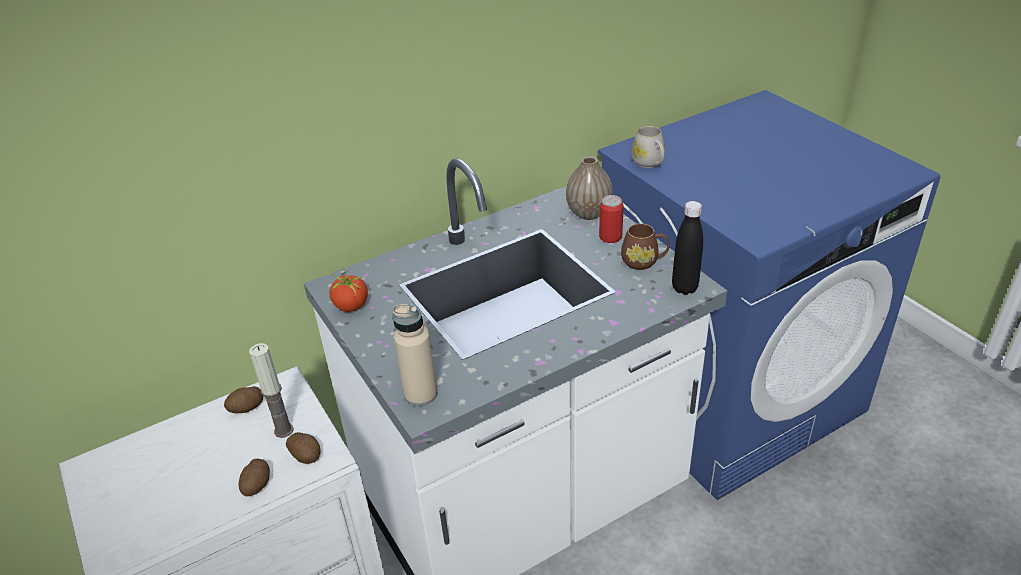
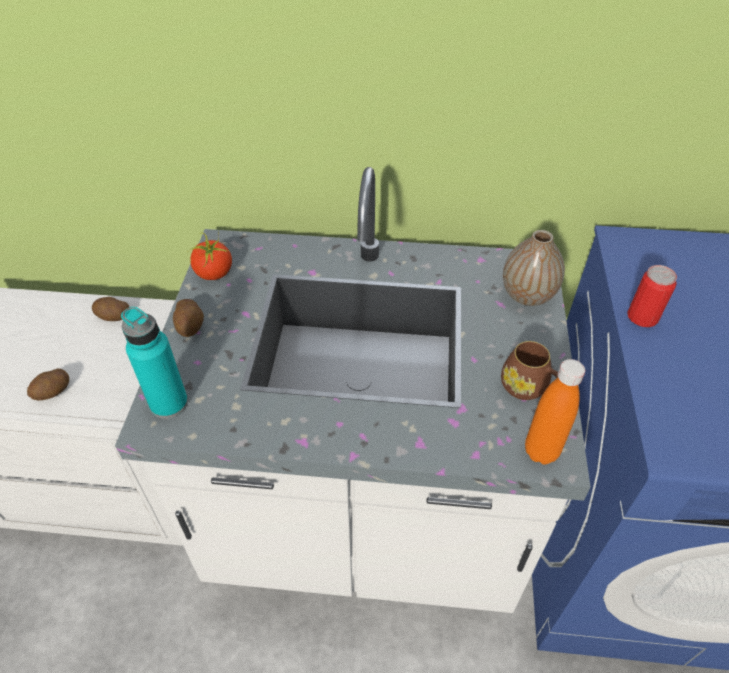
camera: 35 degrees right, 10 degrees up
(284, 430) = (116, 355): candle -> none
(306, 455) = (108, 389): potato -> potato (191, 326)
(420, 394) = (169, 403): beige bottle -> turquoise bottle
(610, 237) = (522, 337): can -> can (642, 317)
(650, 163) = (638, 272): white mug -> none
(684, 288) = (541, 451): black bottle -> orange bottle

